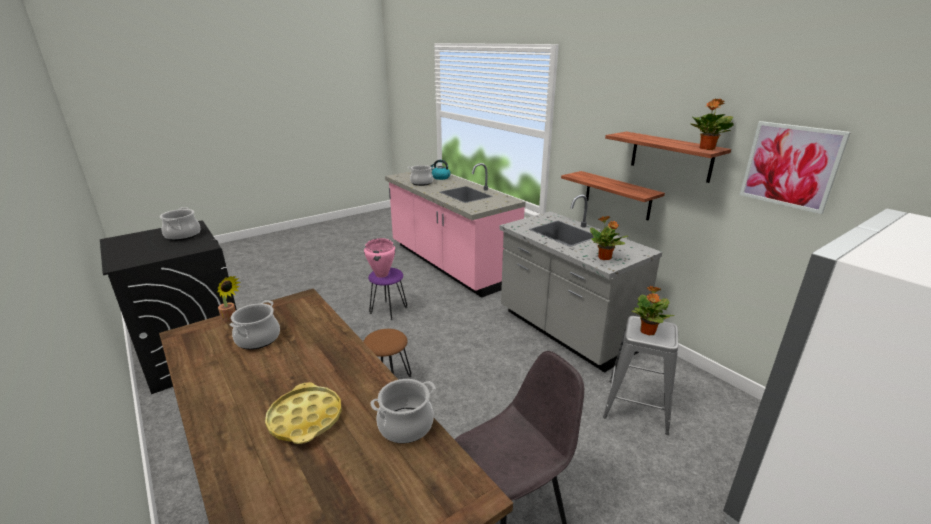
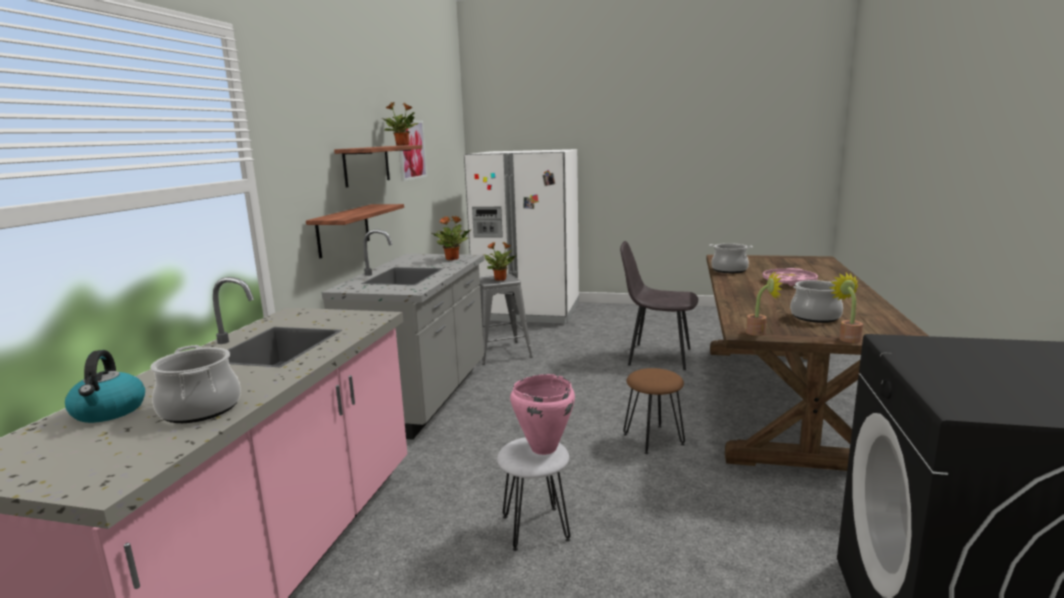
camera: 130 degrees left, 10 degrees down
(183, 235) = (970, 379): cooking pot -> none
(295, 302) = (759, 332): none -> potted plant
(305, 418) = (789, 281): yellow tray -> pink tray
(388, 310) = (534, 528): purple stool -> white stool

